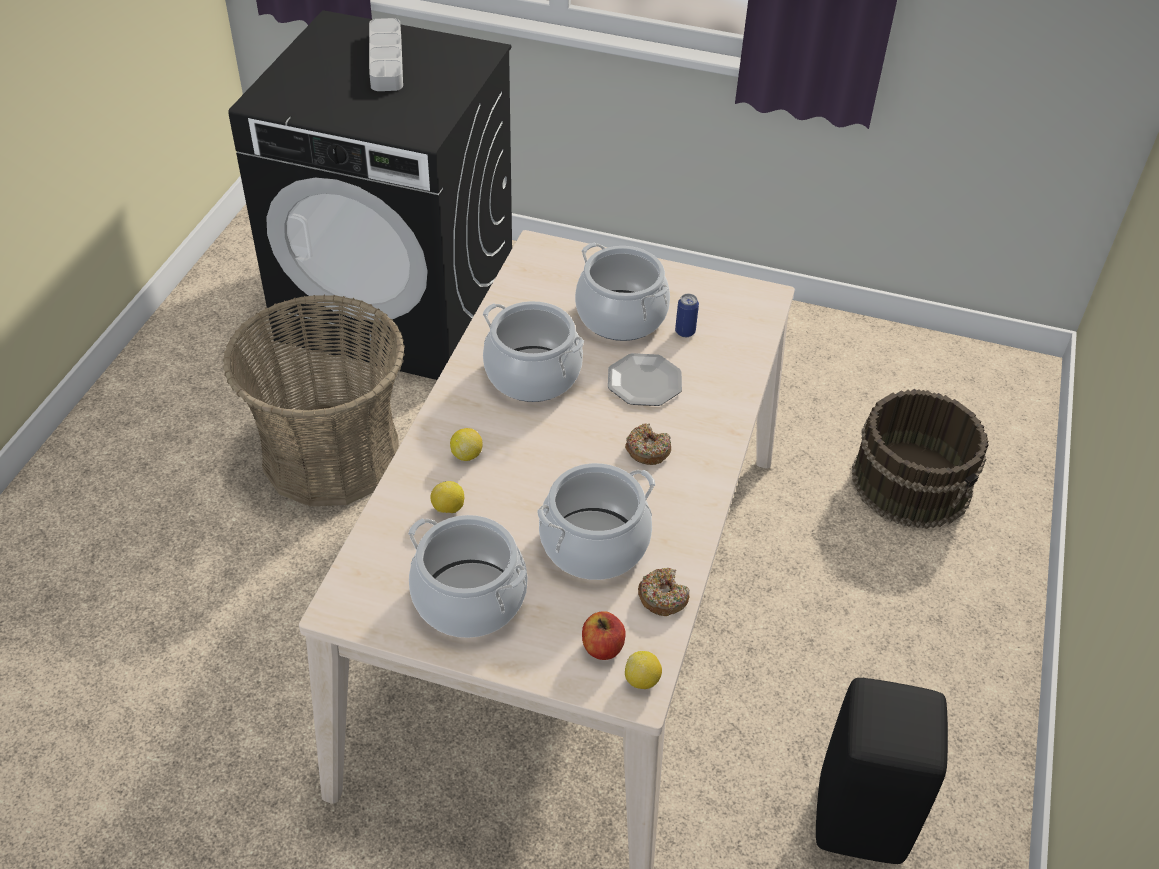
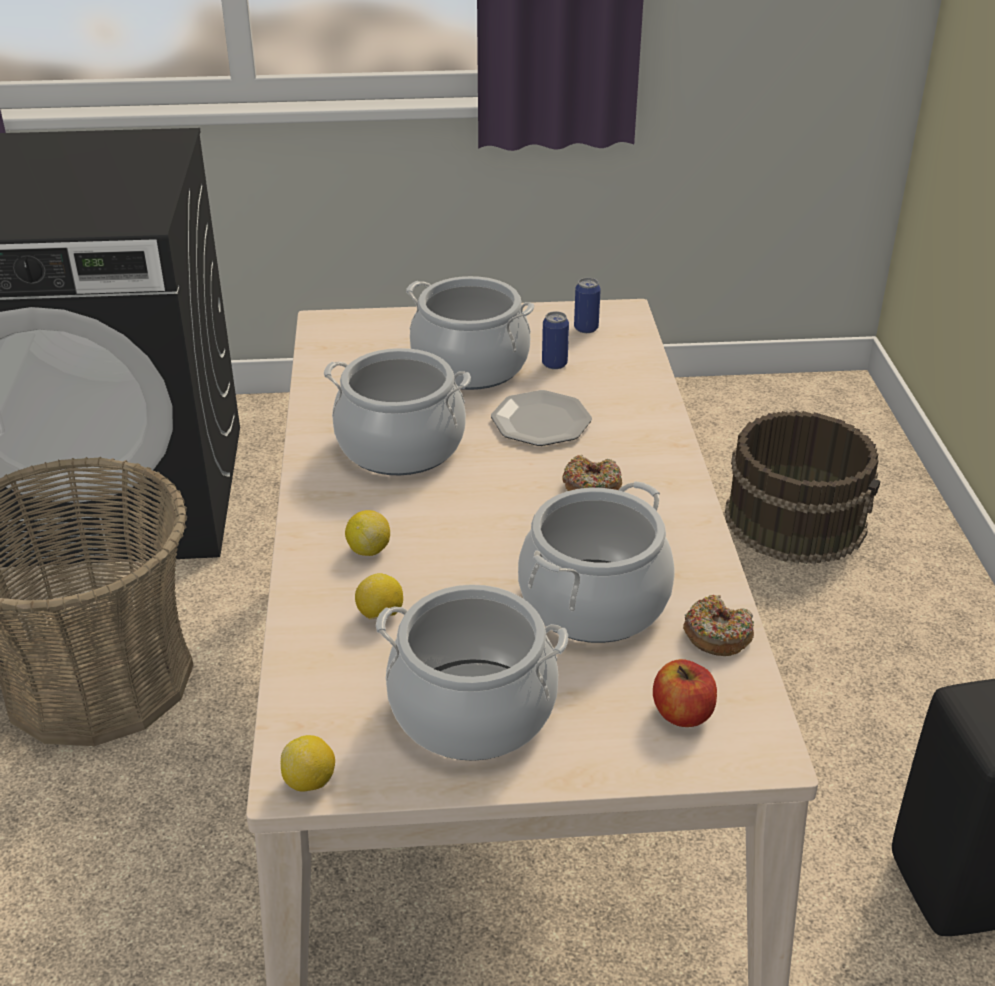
camera: 20 degrees left, 10 degrees down
(386, 60) = (52, 164): grey tray -> none
(642, 680) = (757, 736): lemon -> lemon (310, 782)
(729, 304) = (586, 328): none -> can

